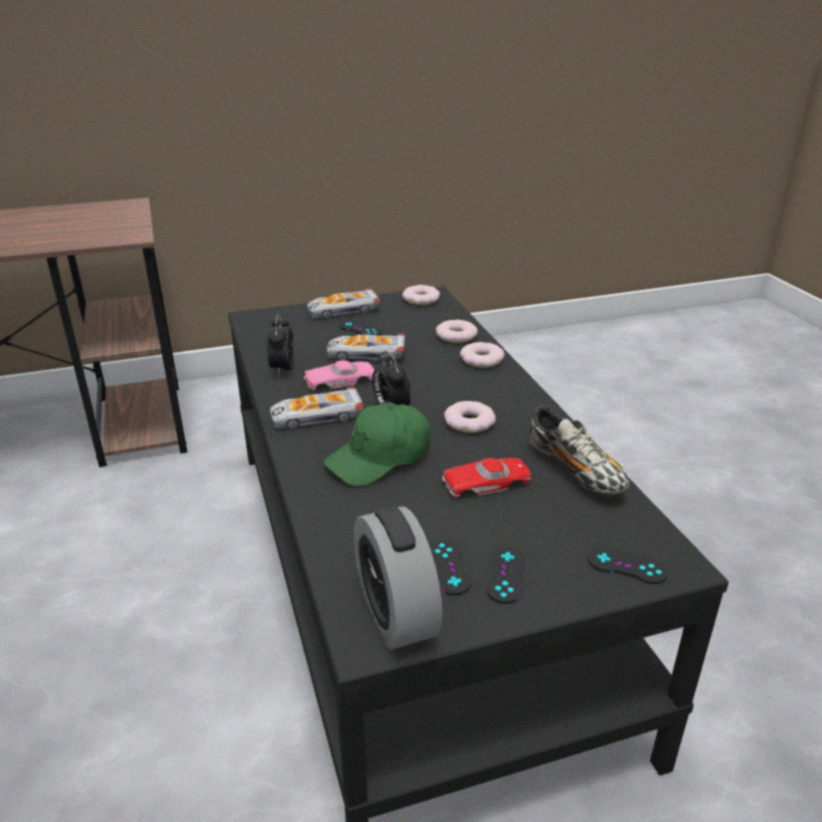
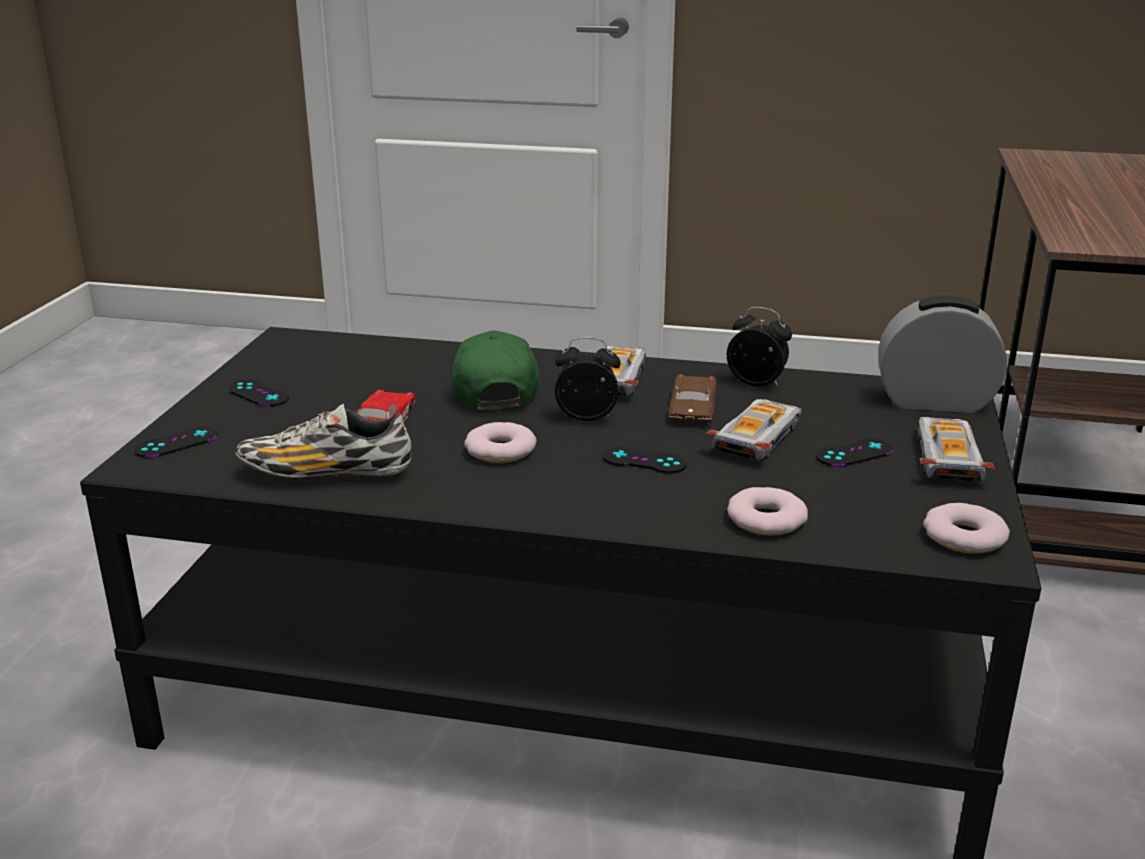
camera: 120 degrees right, 5 degrees down
(340, 380) = (692, 406): pink toy car -> brown toy car
(396, 613) = (291, 350): alarm clock -> alarm clock (934, 402)
(448, 567) = (303, 377): black game controller -> black game controller (644, 461)
(482, 360) = (658, 512): donut -> none

